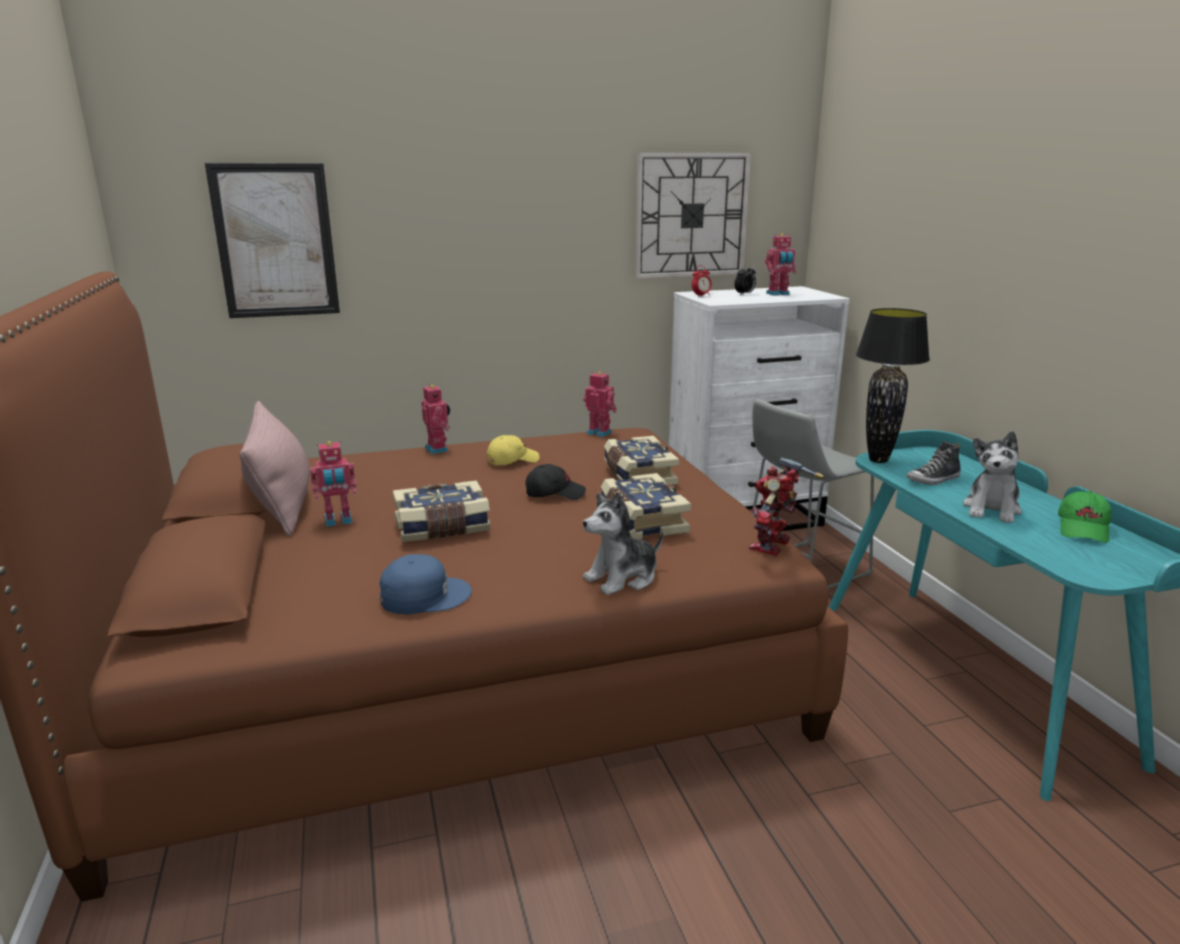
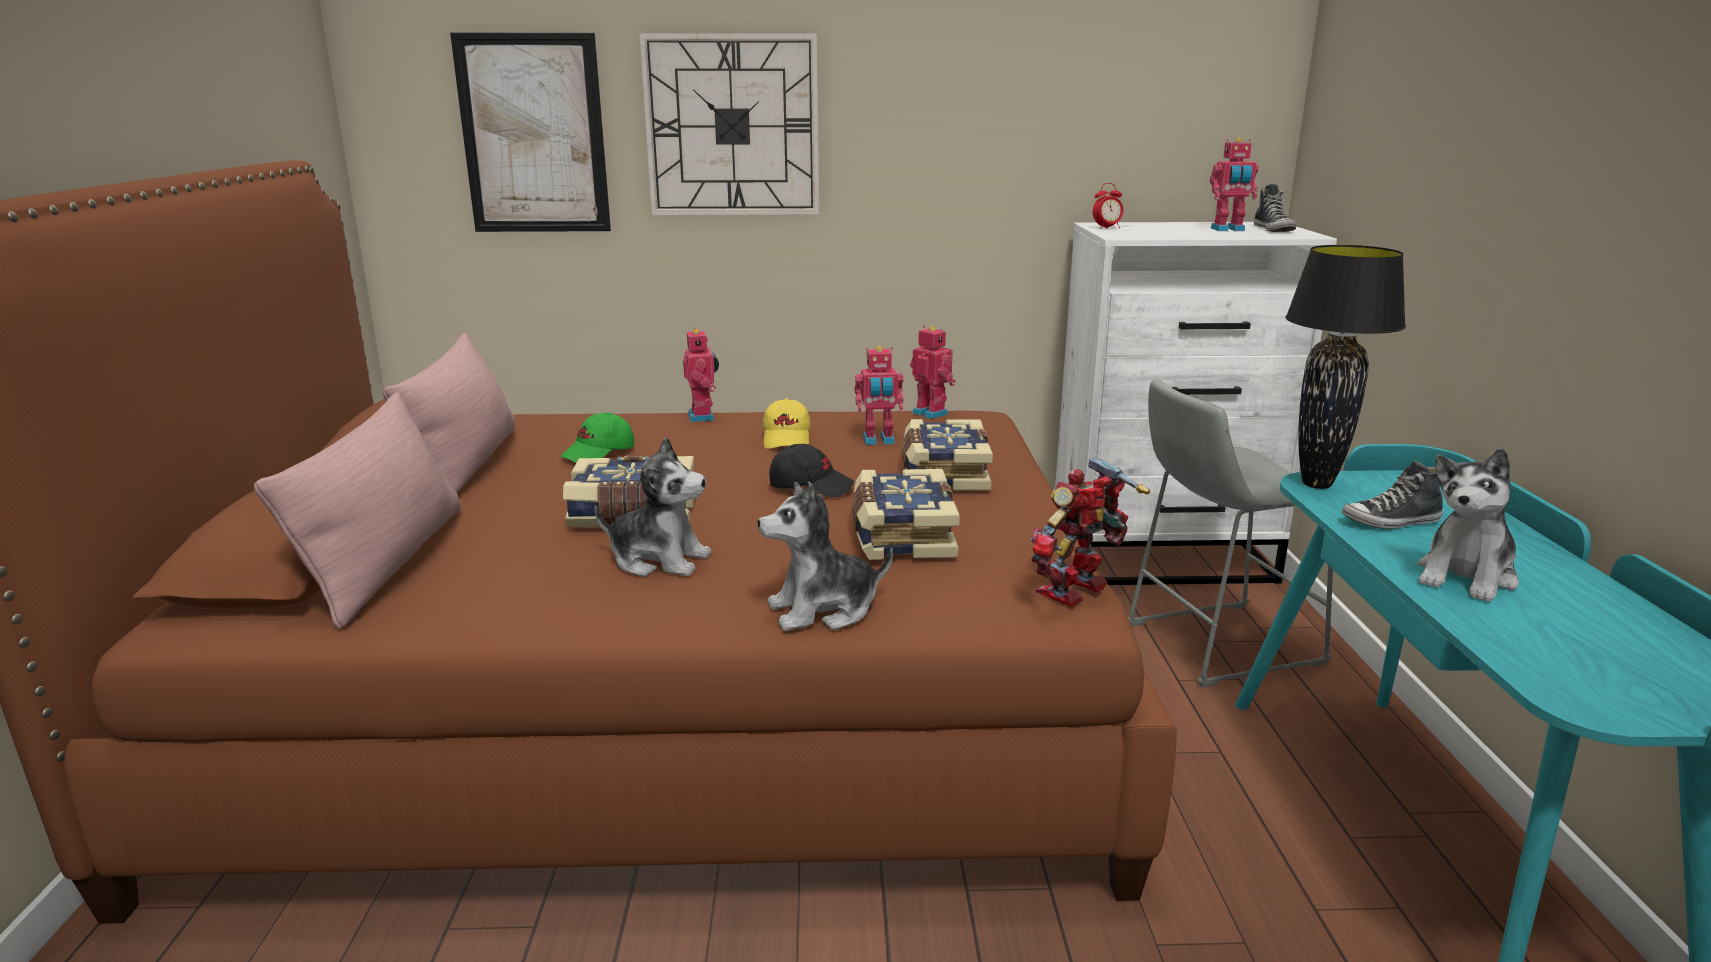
camera: 15 degrees right, 0 degrees up
(280, 584) = (387, 563): none -> pink pillow
(338, 521) = (515, 493): toy robot -> toy robot (878, 441)
(424, 595) = (546, 599): blue cap -> none
(485, 558) = (659, 560): none -> plush toy
(512, 461) = (787, 439): yellow cap -> yellow cap turned 105 degrees clockwise
(691, 215) = (1107, 111): wall clock -> wall clock (732, 126)
(744, 294) = (1175, 228): alarm clock -> none
(806, 293) = (1274, 230): none -> shoe
(1083, 529) = (1621, 627): green cap -> green cap (599, 454)

